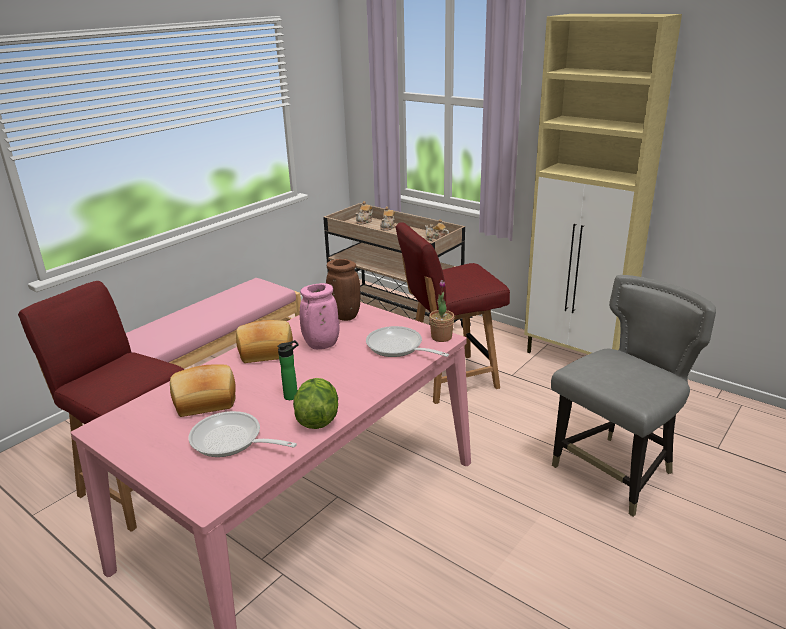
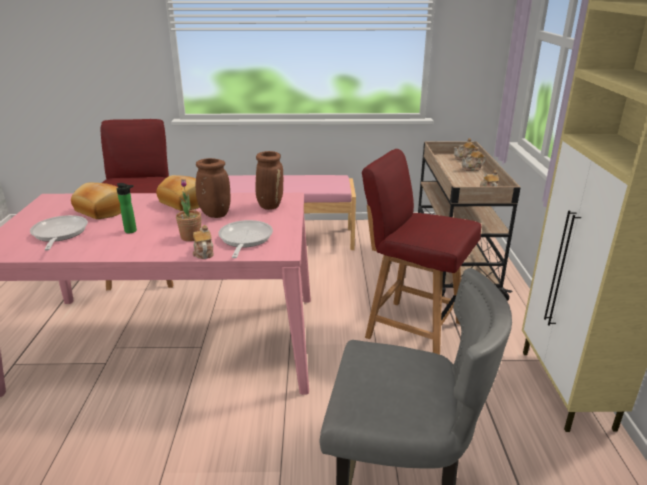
camera: 50 degrees right, 0 degrees up
(317, 419) = (106, 250): lettuce -> none
(321, 345) = (214, 214): pink vase -> brown vase
(397, 372) = (203, 253): none -> teapot
(441, 337) = (285, 250): potted plant -> potted plant (191, 237)

